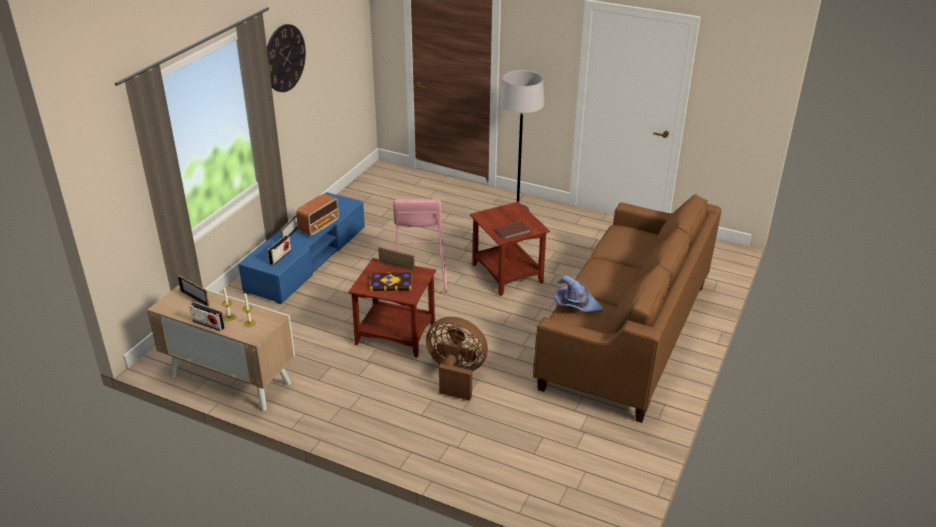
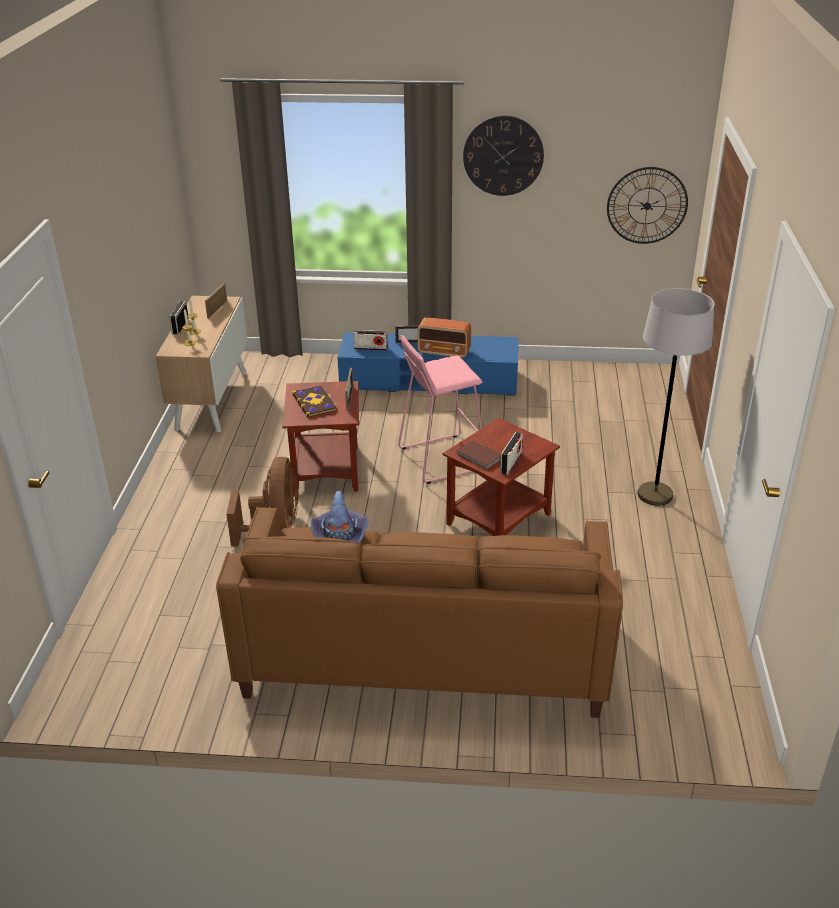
camera: 70 degrees right, 0 degrees up
(351, 56) = (647, 205): none -> wall clock
(528, 222) = (511, 463): none -> radio

